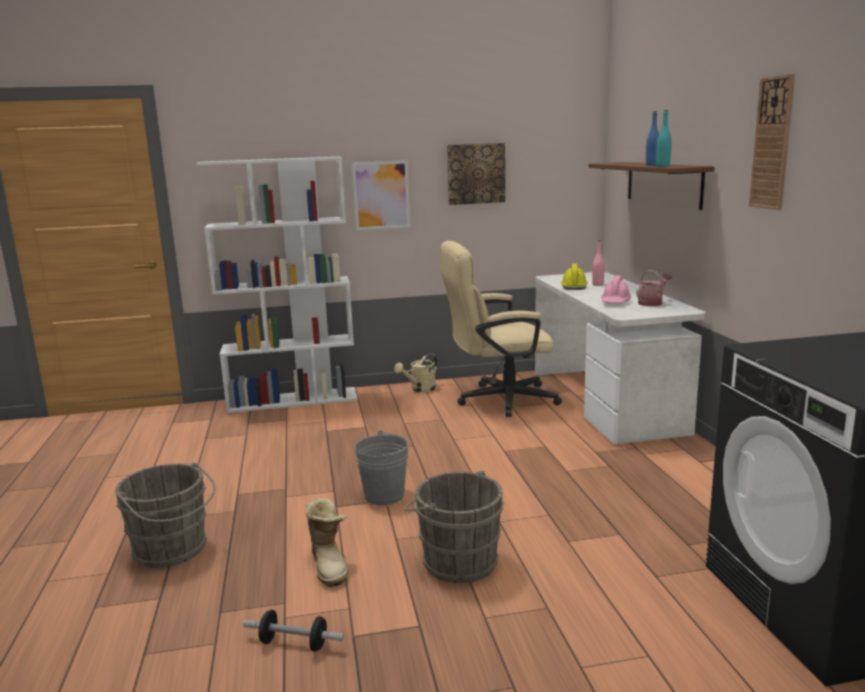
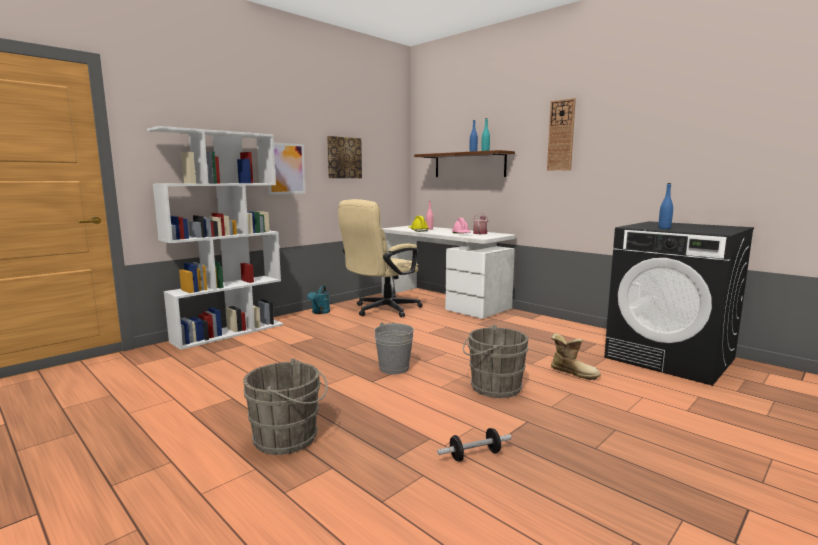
camera: 35 degrees left, 5 degrees down
(330, 565) = (424, 410): boot -> boot (573, 372)
(420, 389) = (319, 312): beige watering can -> turquoise watering can
(804, 362) = (664, 228): none -> blue bottle

